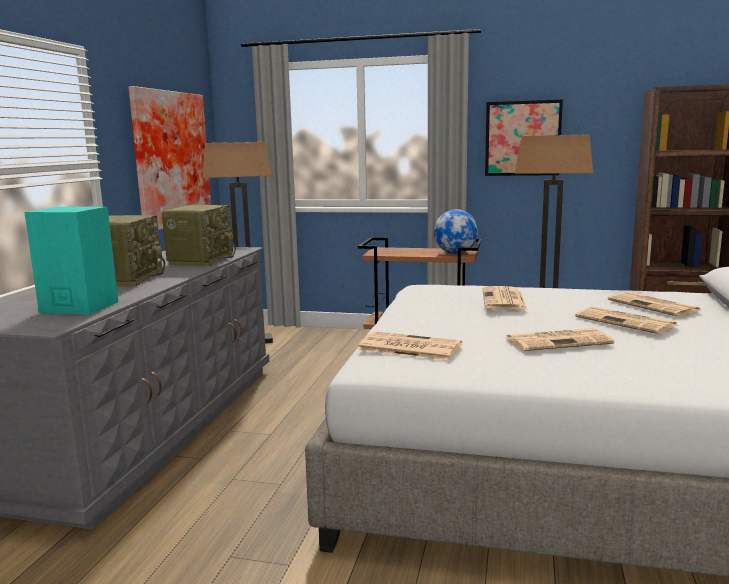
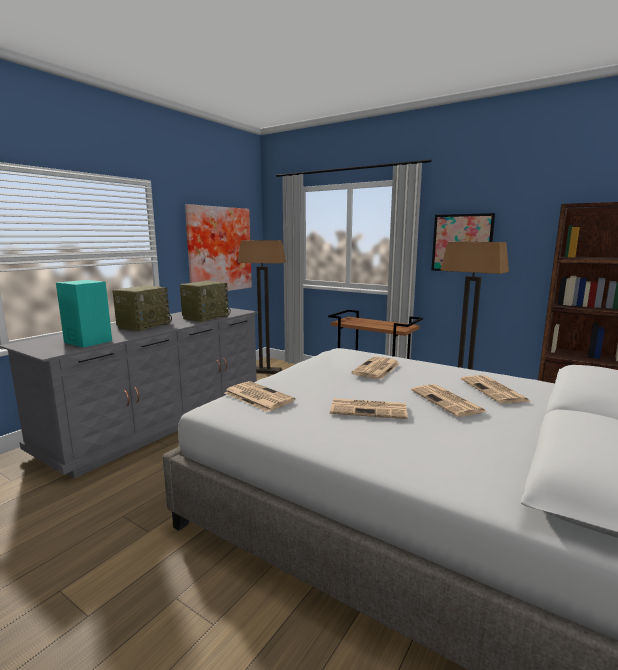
camera: 20 degrees right, 0 degrees up
(455, 253) = (397, 327): globe -> none

